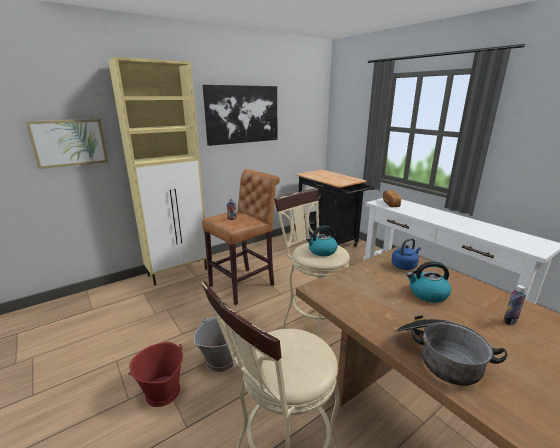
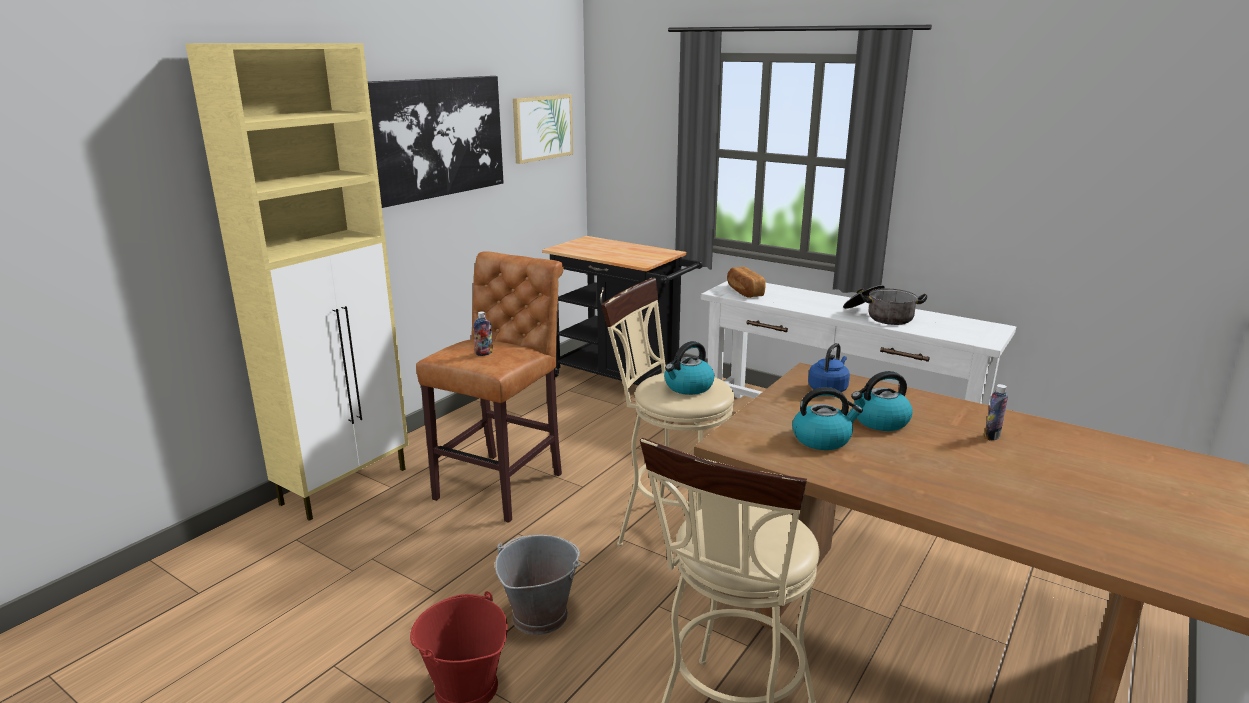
camera: 20 degrees left, 0 degrees up
(69, 142) = (107, 228): picture -> picture (542, 127)
(379, 299) = (822, 439): none -> kettle
(438, 357) = (932, 491): cooking pot -> cooking pot (880, 316)

